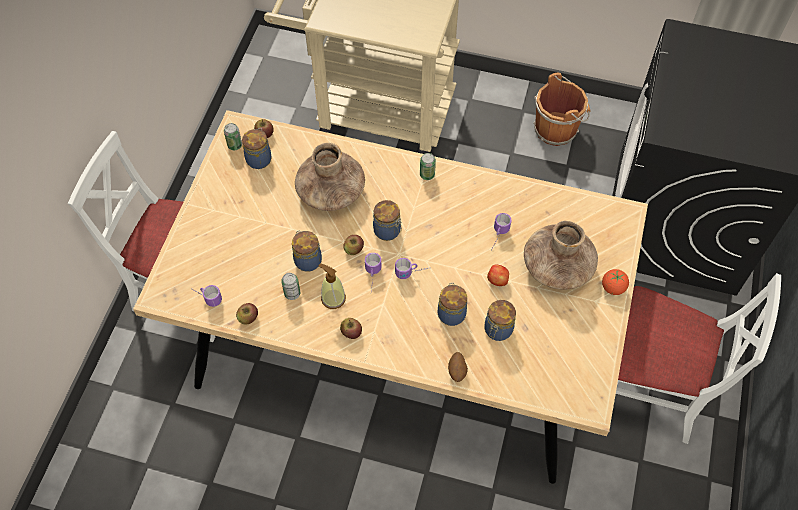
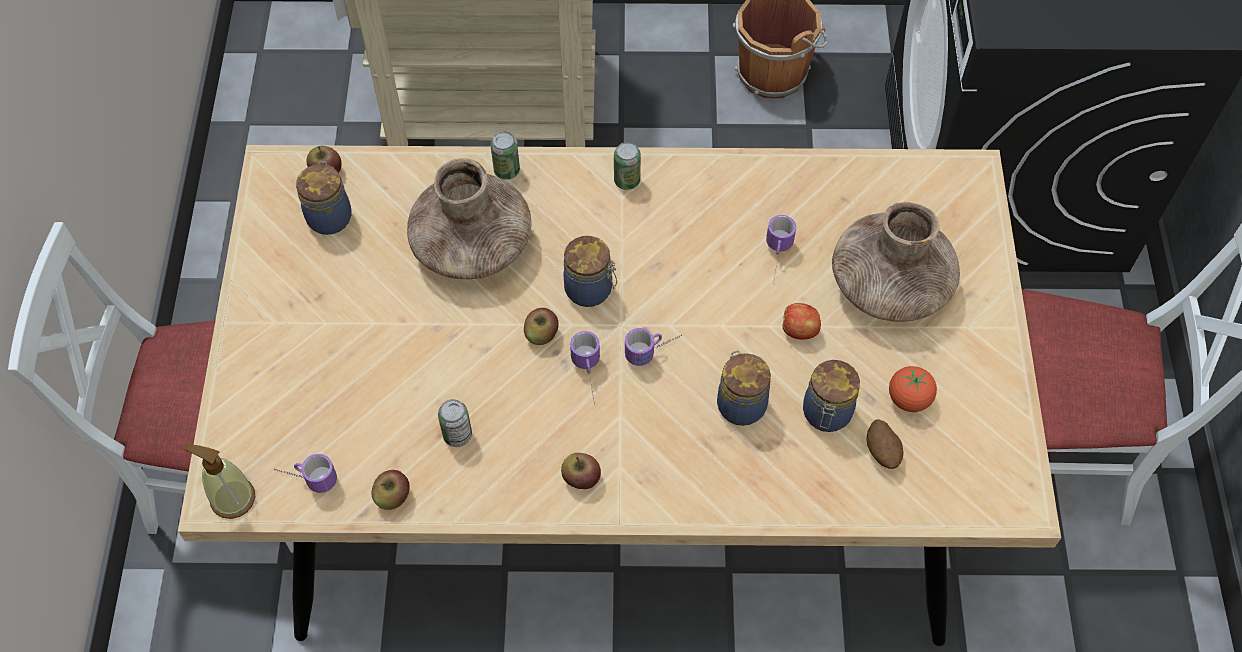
camera: 15 degrees left, 0 degrees up
(235, 145) = (279, 202): can -> can (506, 170)
(307, 260) = (466, 371): jar -> none
(333, 298) = (531, 427): soap dispenser -> soap dispenser (232, 498)
(457, 371) = (781, 500): potato -> potato (882, 452)
(613, 287) = (989, 298): tomato -> tomato (908, 399)

